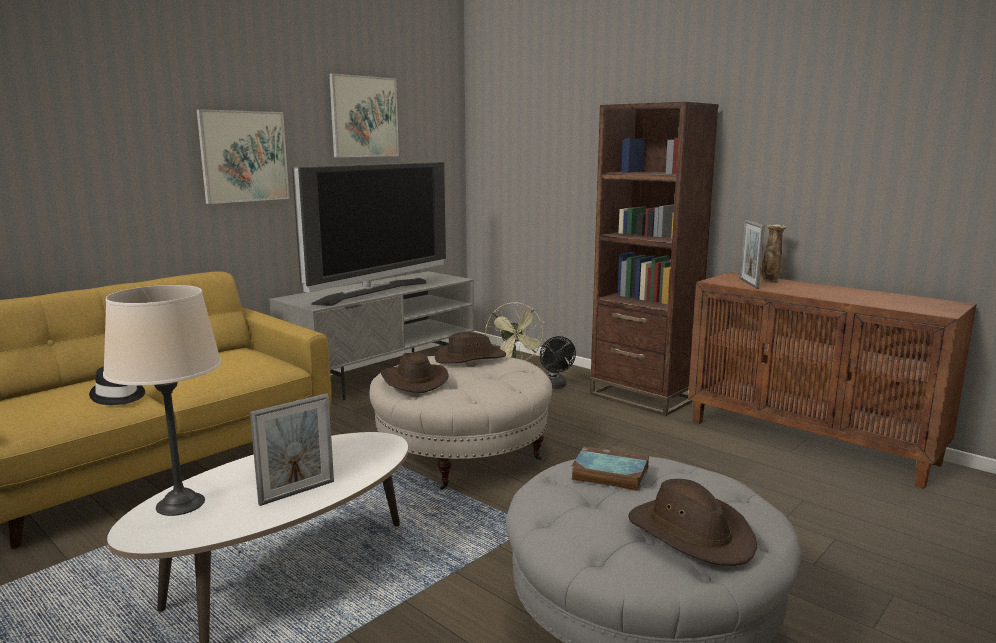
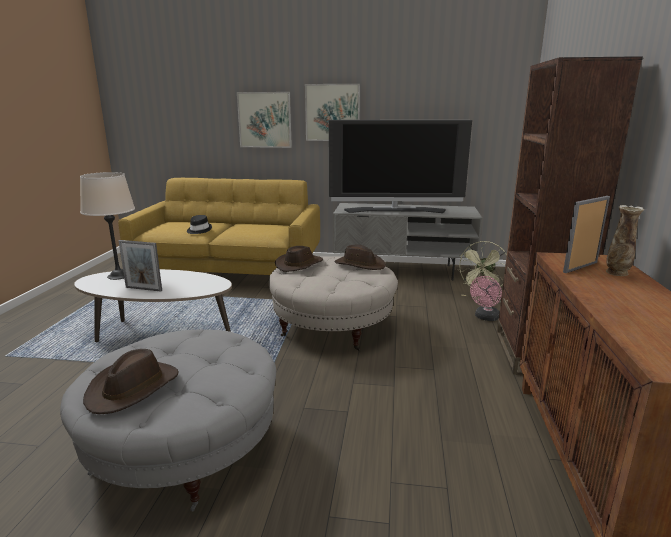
camera: 55 degrees right, 5 degrees up
(364, 117) = (427, 84): picture -> picture (264, 120)
(554, 386) = (485, 318): black fan -> pink fan
(608, 474) = (207, 344): book -> none

